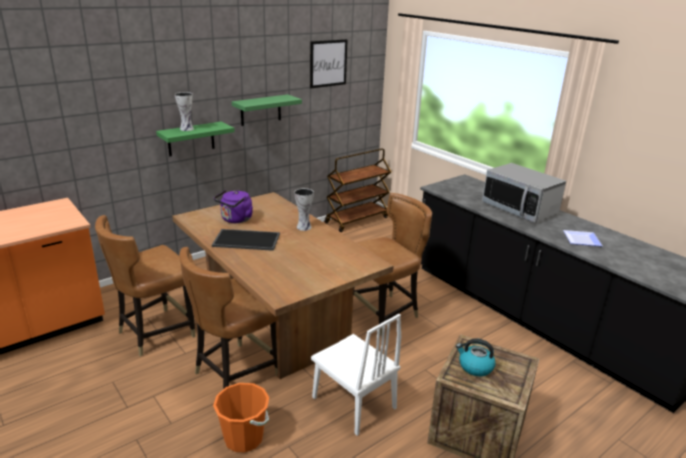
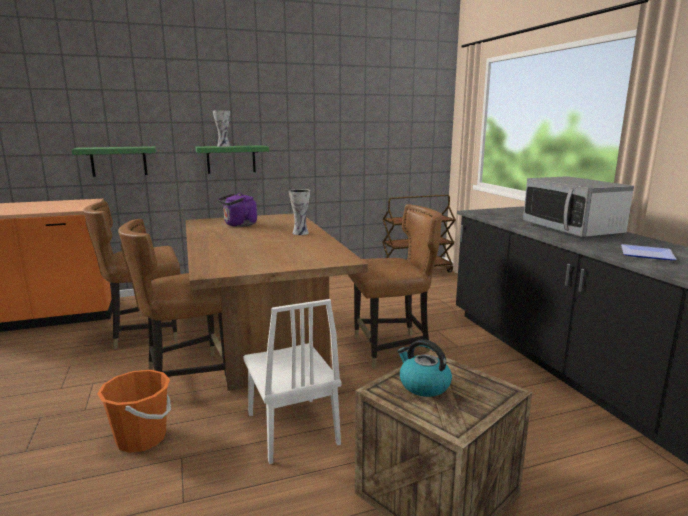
camera: 20 degrees right, 10 degrees down
(245, 240) = (229, 236): tray -> none
(260, 110) = (307, 139): green shelf -> green shelf (119, 161)
(328, 63) = (385, 98): picture -> none

